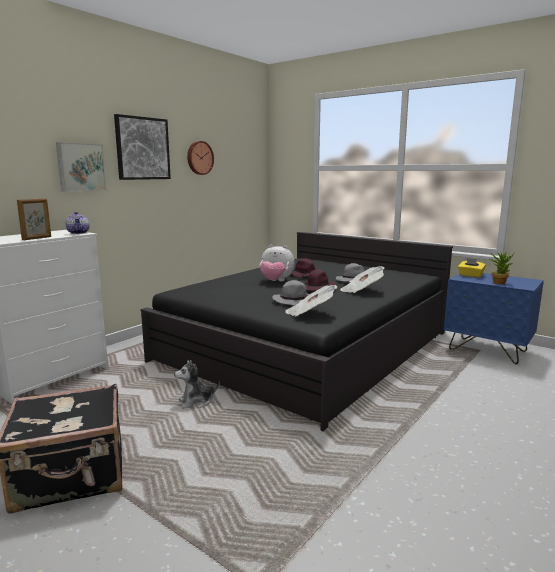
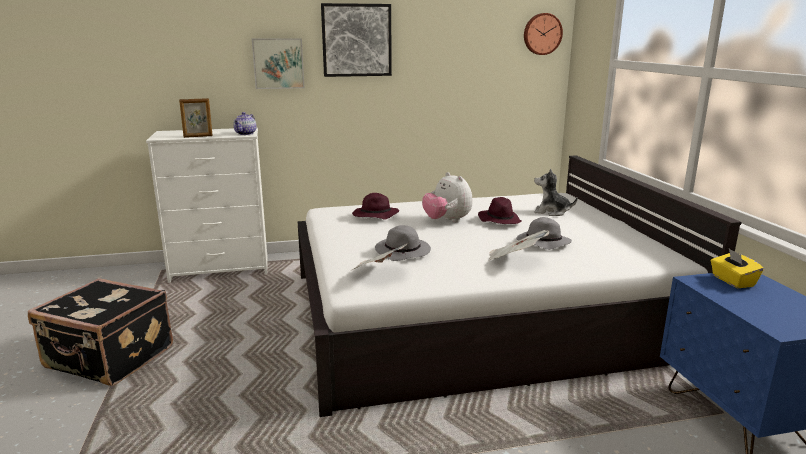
camera: 40 degrees right, 5 degrees up
(196, 401) = (275, 334): plush toy -> plush toy (551, 212)
(199, 158) = (441, 48): wall clock -> wall clock (542, 34)
(308, 346) = (477, 314): black bed -> white bed
(318, 289) = (468, 243): purple hat -> purple hat (375, 216)
(499, 282) = (752, 307): potted plant -> none

